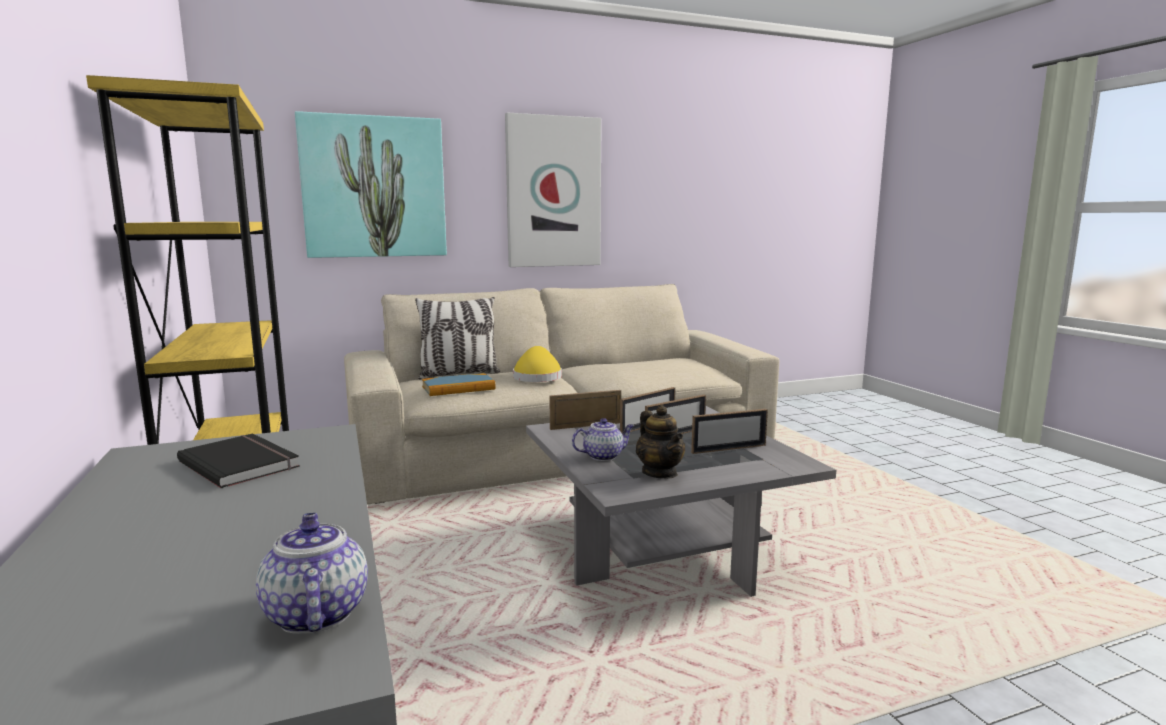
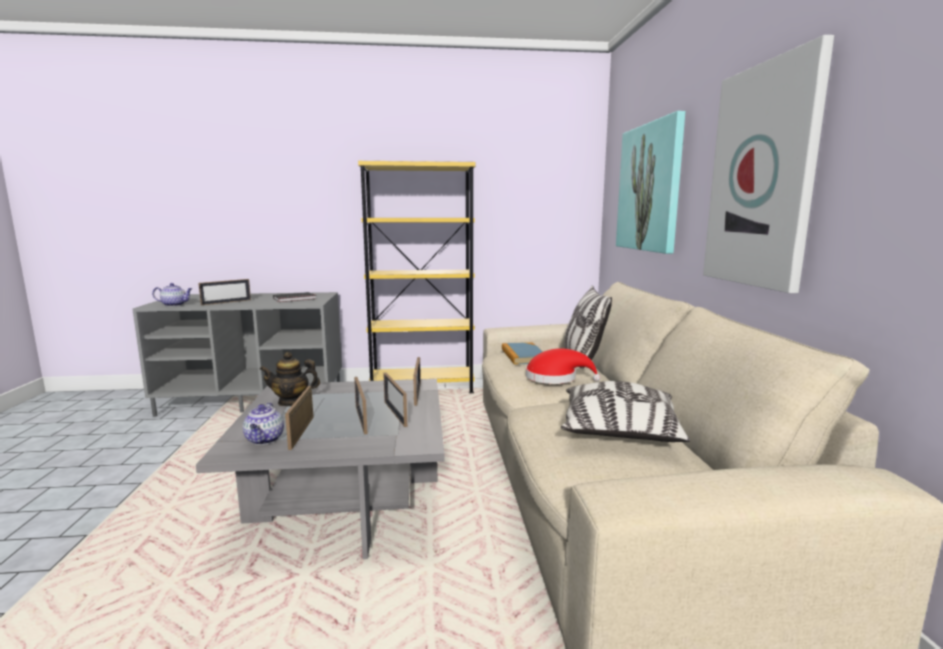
camera: 105 degrees right, 0 degrees up
(273, 534) = (226, 302): none -> picture frame
(537, 377) = (555, 378): yellow hat -> red hat
(603, 456) = (344, 391): teapot -> teapot (265, 440)
(646, 365) = (620, 432): none -> pillow

